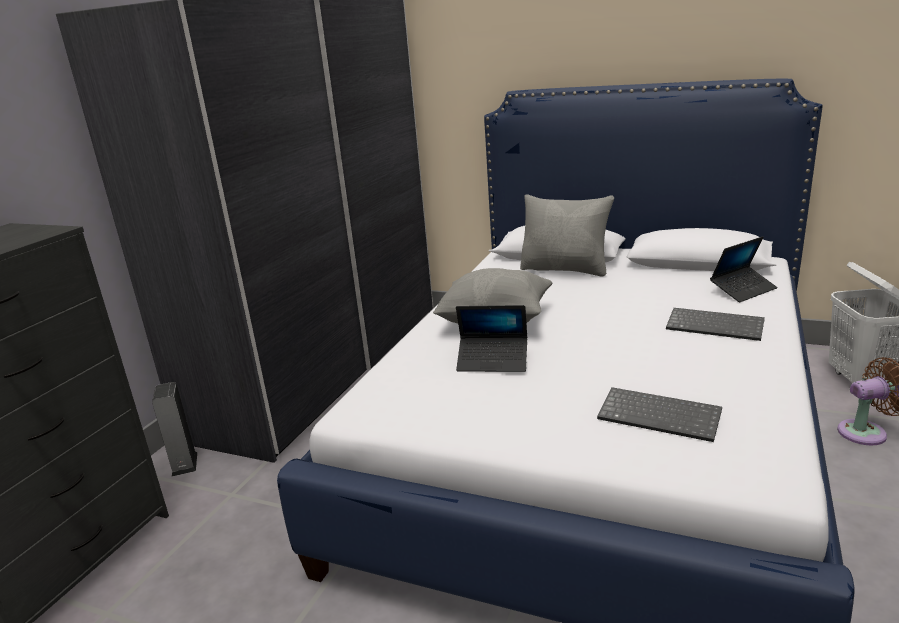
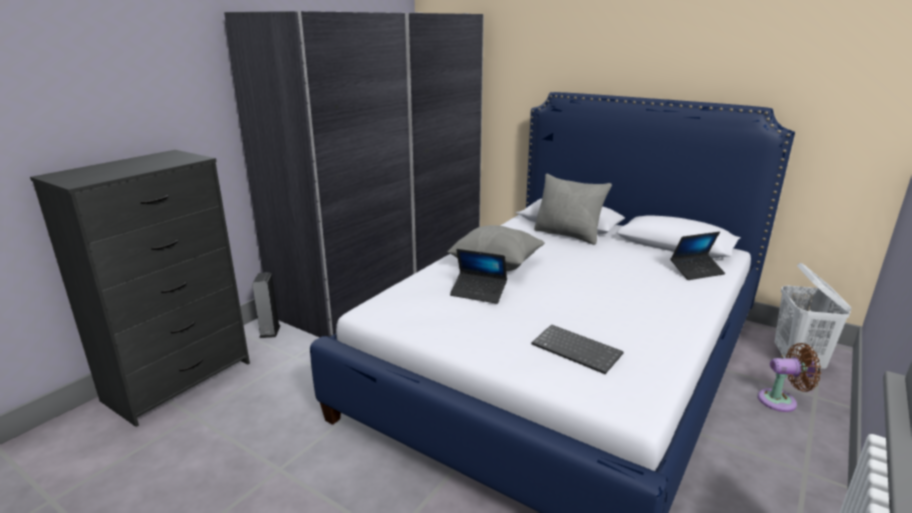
camera: 10 degrees right, 0 degrees up
(716, 326) = (658, 294): keyboard -> none

